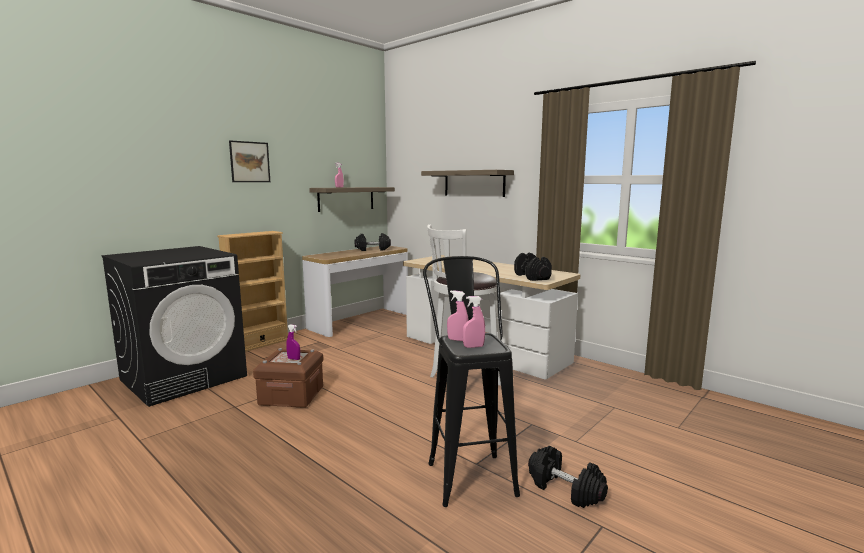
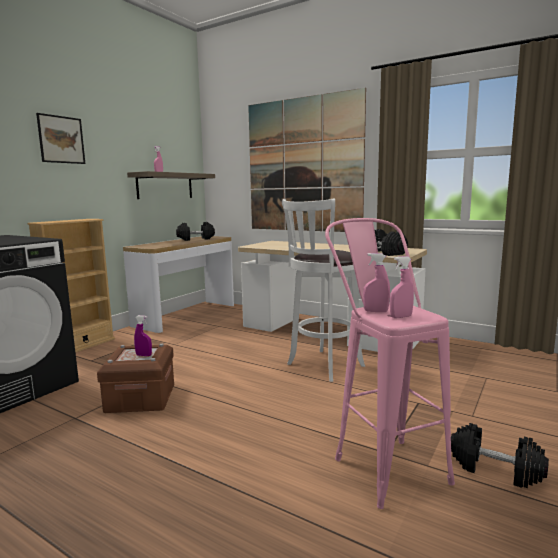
camera: 10 degrees left, 0 degrees up
(467, 470) = (381, 461): black stool -> pink stool
(474, 183) = (303, 165): shelf -> picture

